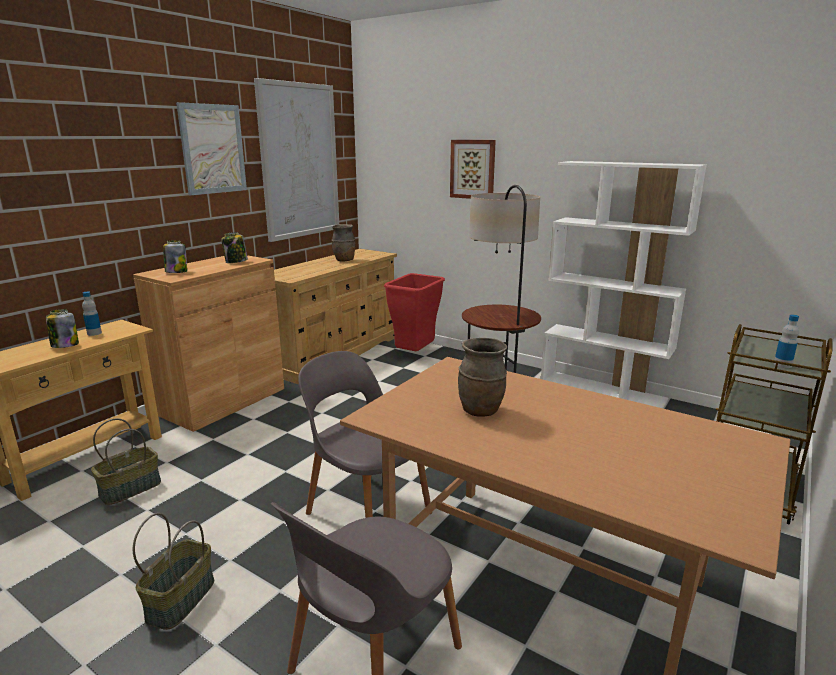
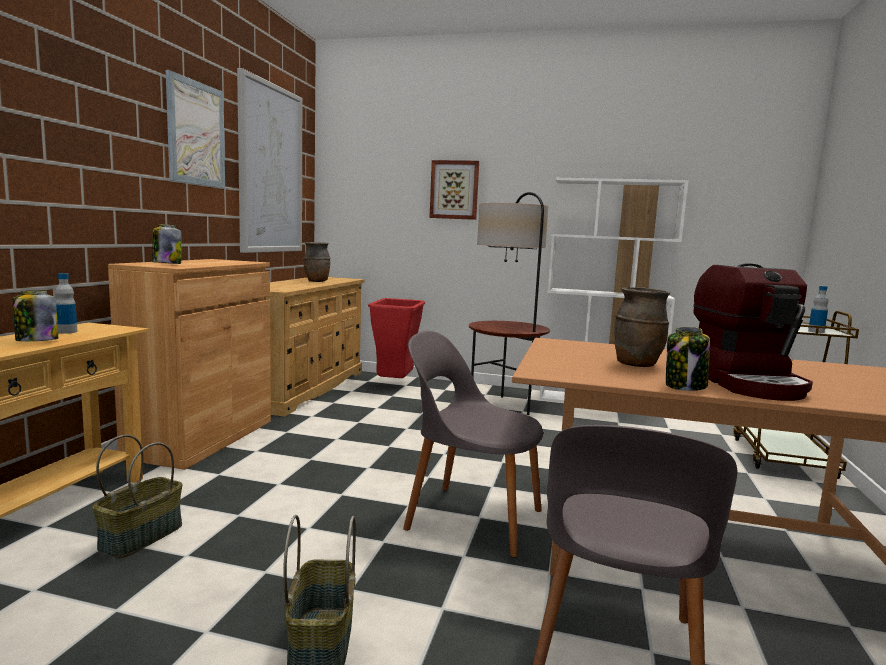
camera: 20 degrees left, 10 degrees down
(236, 261) = (228, 262): jar -> jar (685, 386)
(553, 449) = (747, 382): none -> coffee machine

